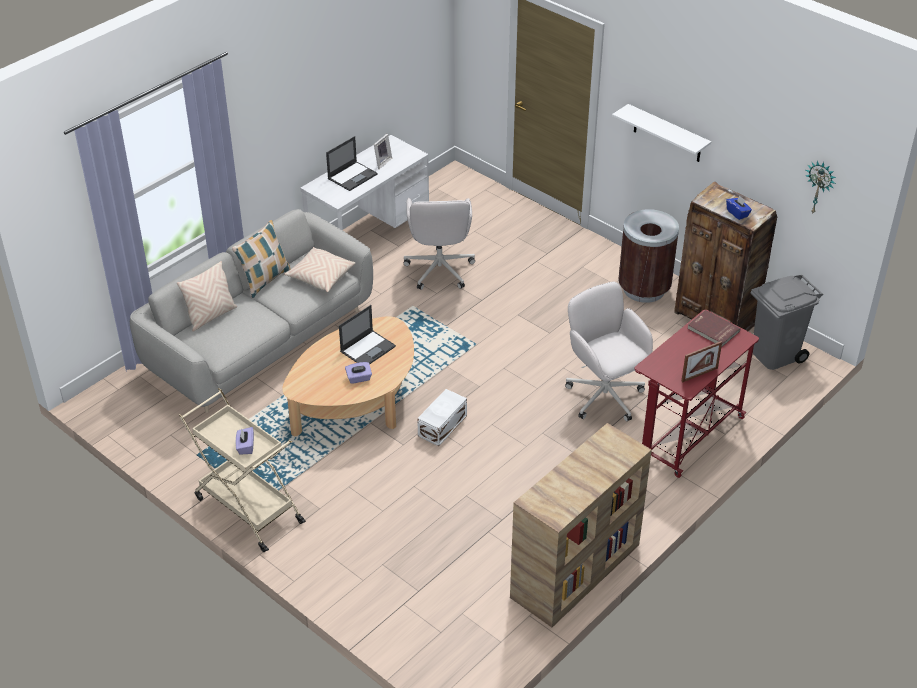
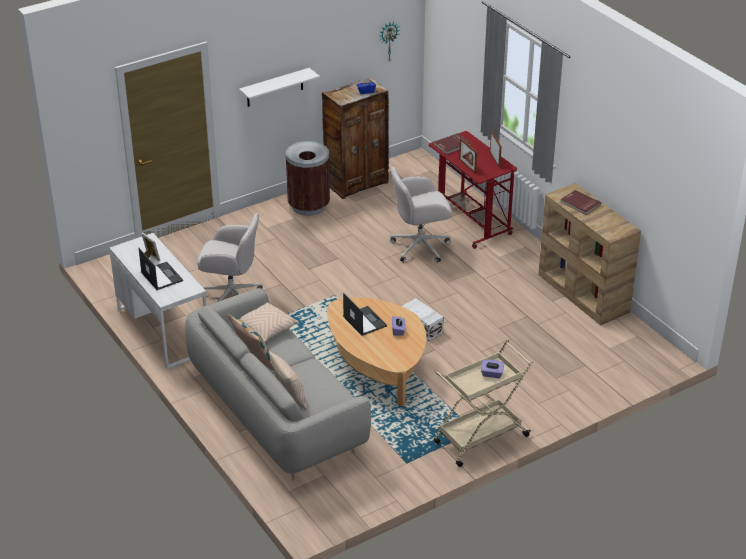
camera: 75 degrees left, 5 degrees down
(598, 460) = (579, 204): none -> red book
(668, 352) = (467, 166): none -> picture frame
(774, 354) = (405, 169): grey trash can -> none

